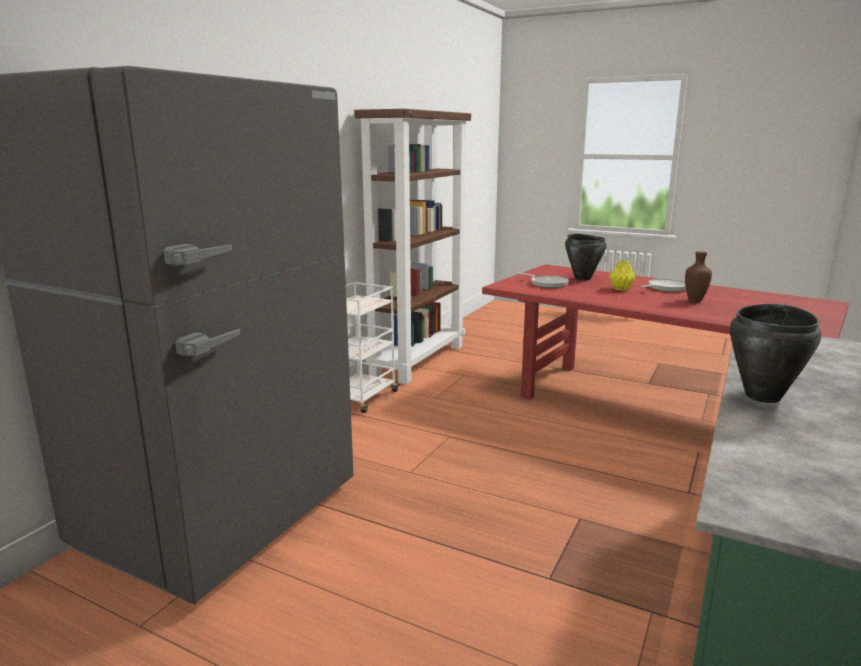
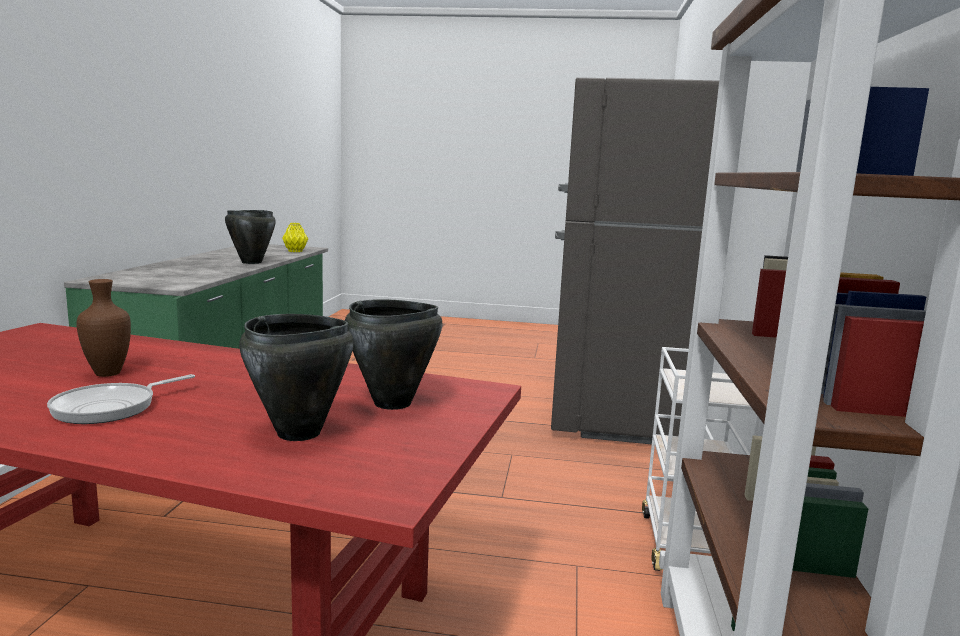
camera: 160 degrees right, 5 degrees down
(547, 283) = (392, 403): frying pan -> black cooking pot
(621, 289) = (227, 397): yellow vase -> yellow vase (294, 251)

